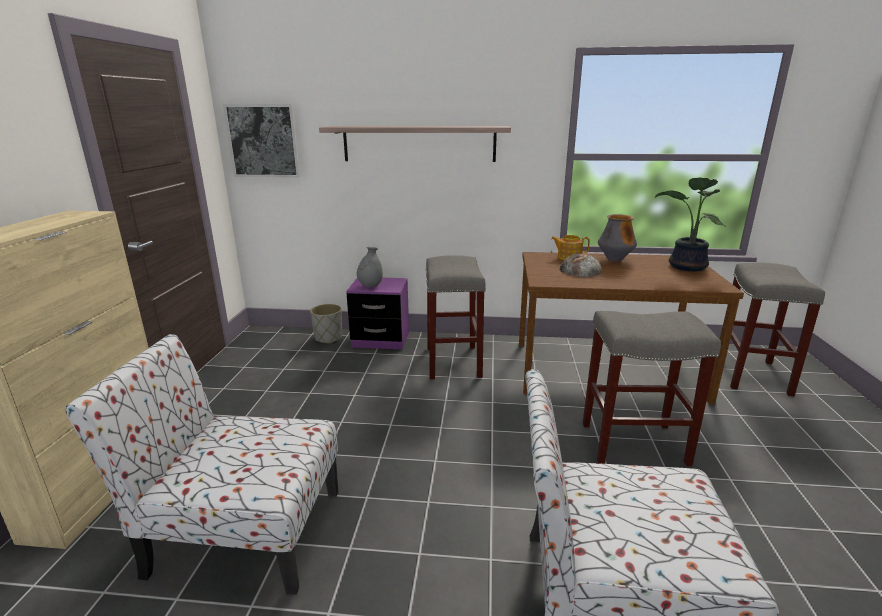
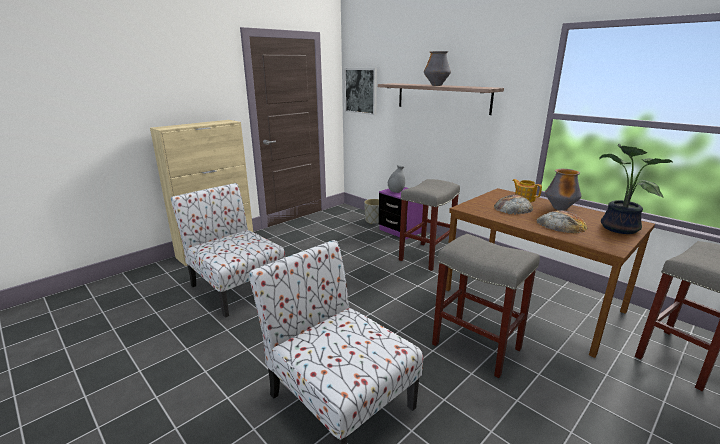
camera: 40 degrees right, 0 degrees up
(419, 126) = (436, 85): none -> vase
(648, 275) = (561, 224): none -> bread

